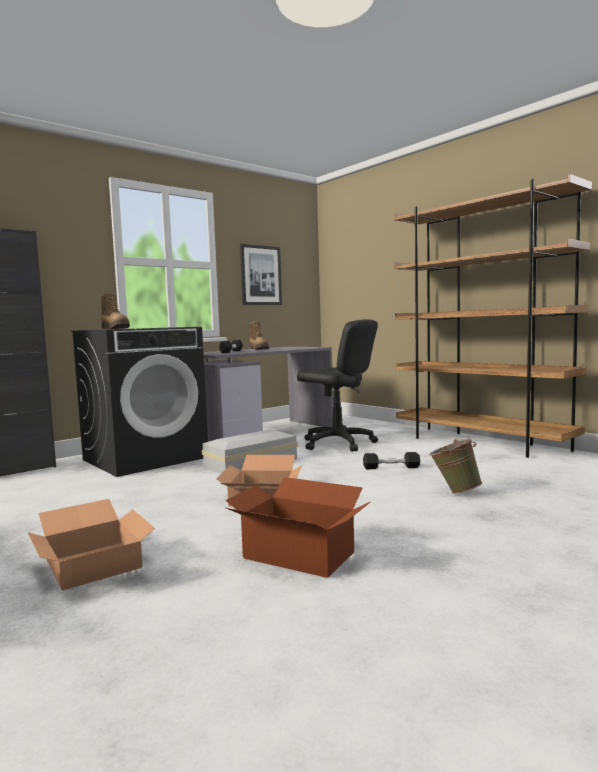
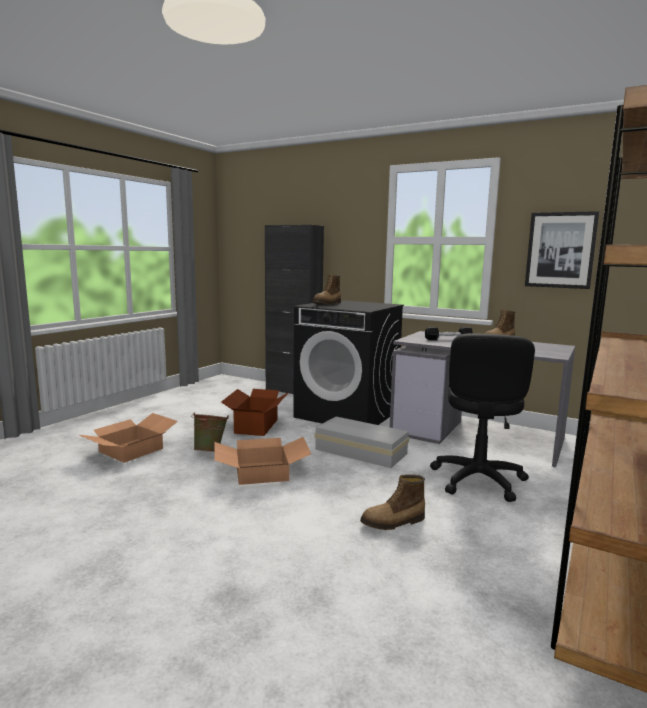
camera: 70 degrees right, 5 degrees up
(299, 556) = (132, 506): cardboard box -> cardboard box (255, 426)
(391, 467) = (393, 522): black dumbbell -> boot
(454, 491) = (313, 571): green bucket -> green bucket (210, 451)

